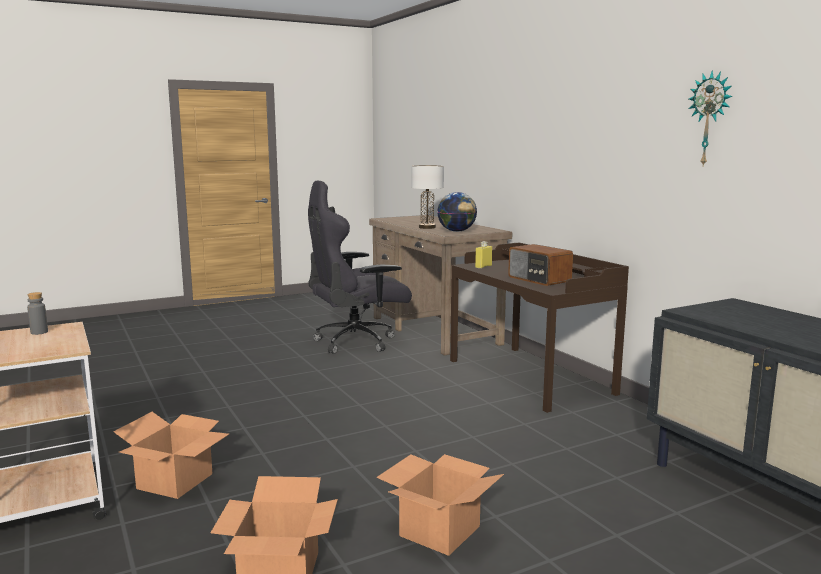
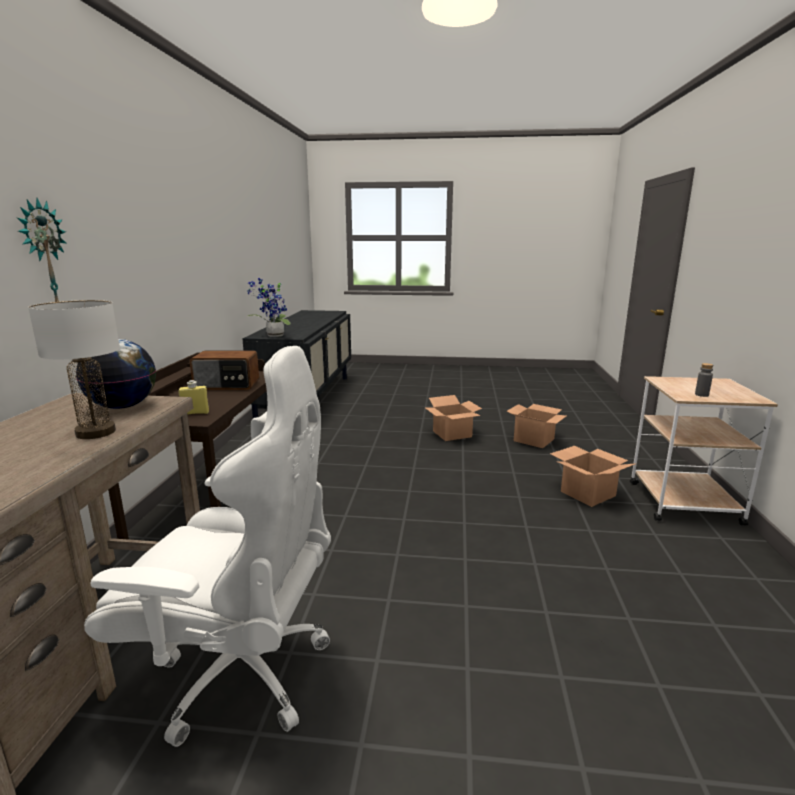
camera: 145 degrees left, 5 degrees up
(359, 341) = (233, 672): black office chair -> white office chair
(538, 279) = (227, 385): radio -> radio turned 90 degrees clockwise
(710, 119) = (209, 223): wall clock -> wall clock (43, 257)
(722, 307) = (273, 336): none -> potted plant

